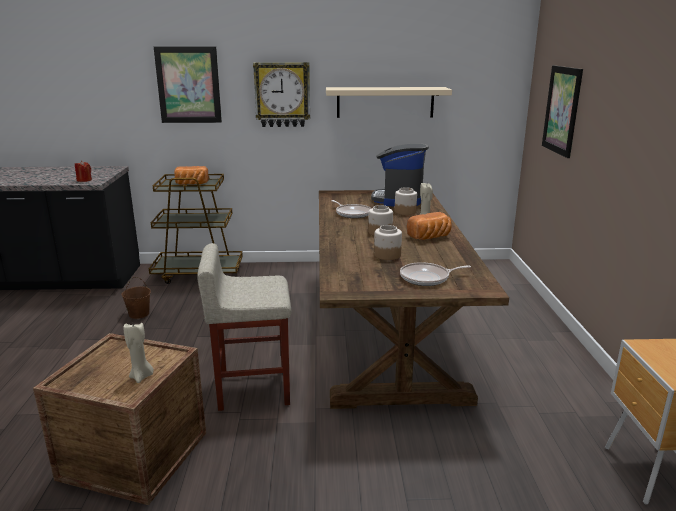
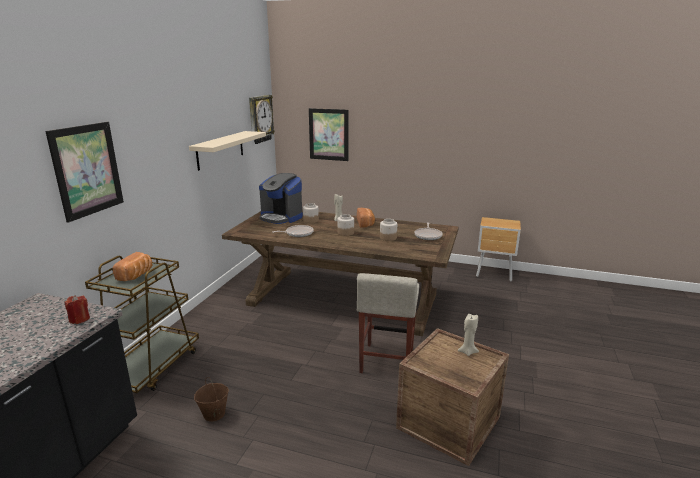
camera: 70 degrees left, 0 degrees up
(282, 94) = (163, 160): wall clock -> wall clock (260, 119)

